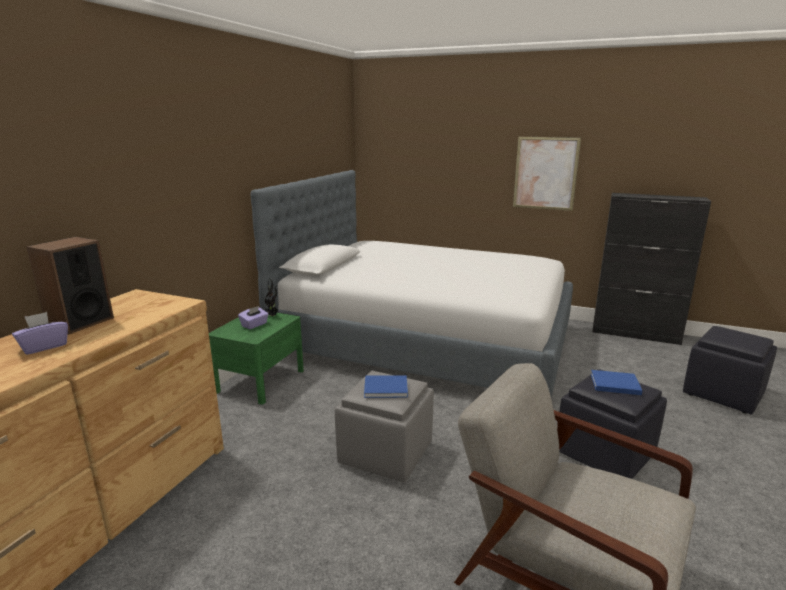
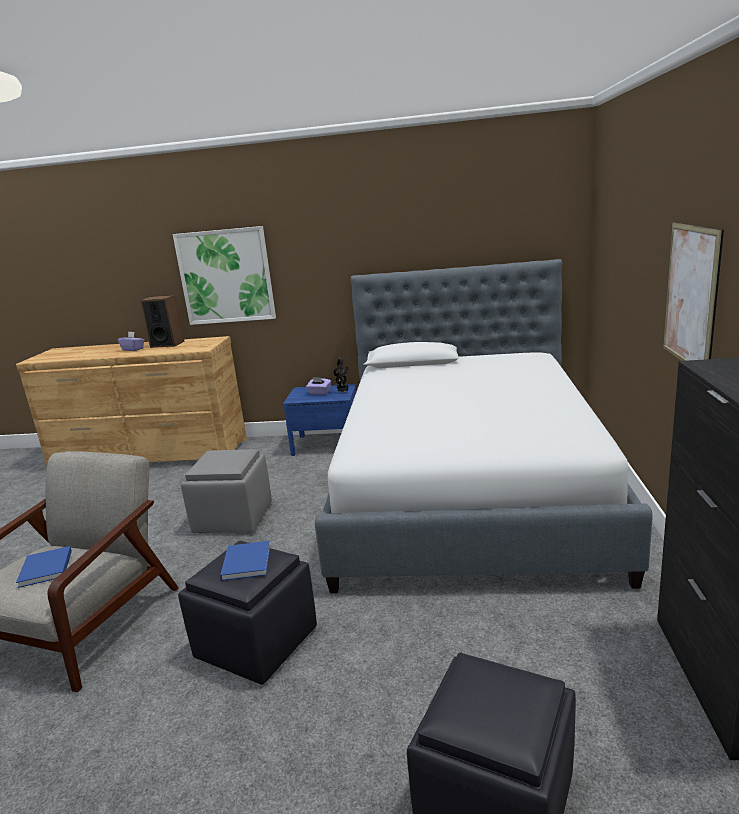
camera: 75 degrees right, 0 degrees up
(122, 201) = (226, 276): none -> picture
(260, 381) = (327, 444): green nightstand -> blue nightstand
(387, 388) = (218, 459): blue book -> blue book (45, 569)

